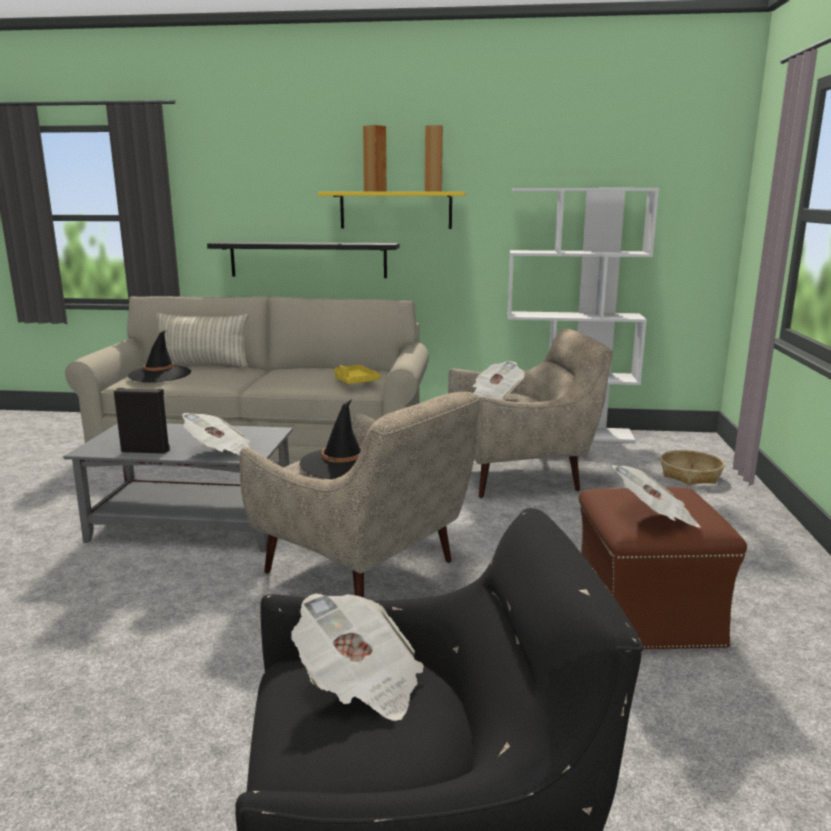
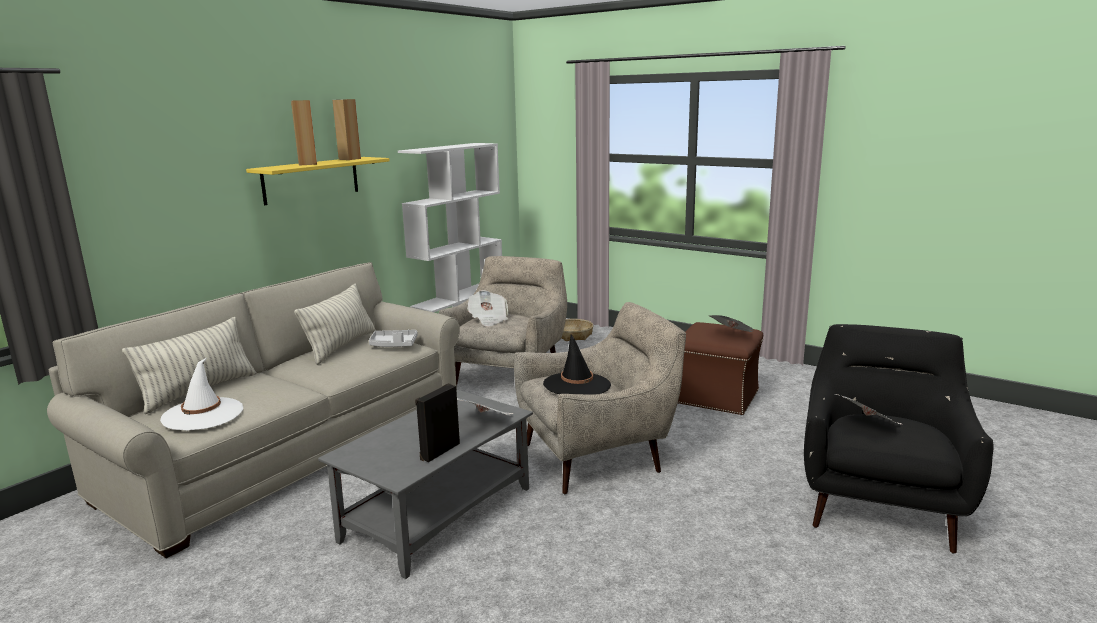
camera: 60 degrees left, 0 degrees up
(160, 374) = (203, 414): black hat -> white hat
(308, 259) = (234, 244): black shelf -> none
(331, 370) = (341, 346): none -> pillow
(354, 381) = (394, 345): yellow tray -> grey tray

